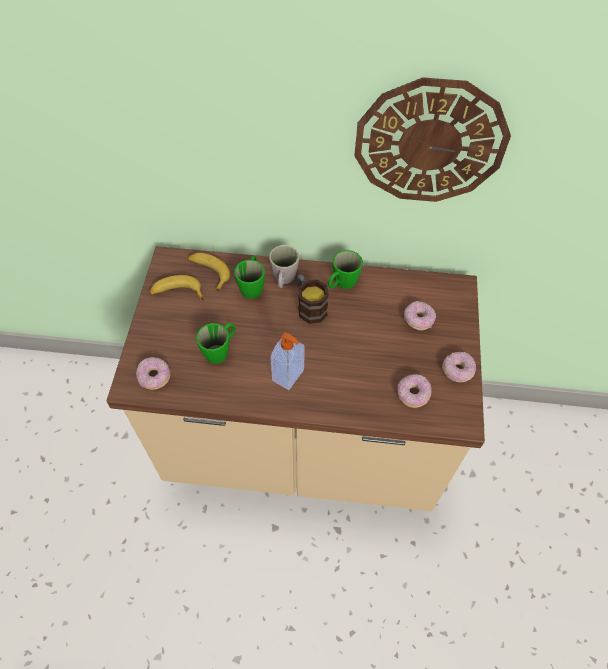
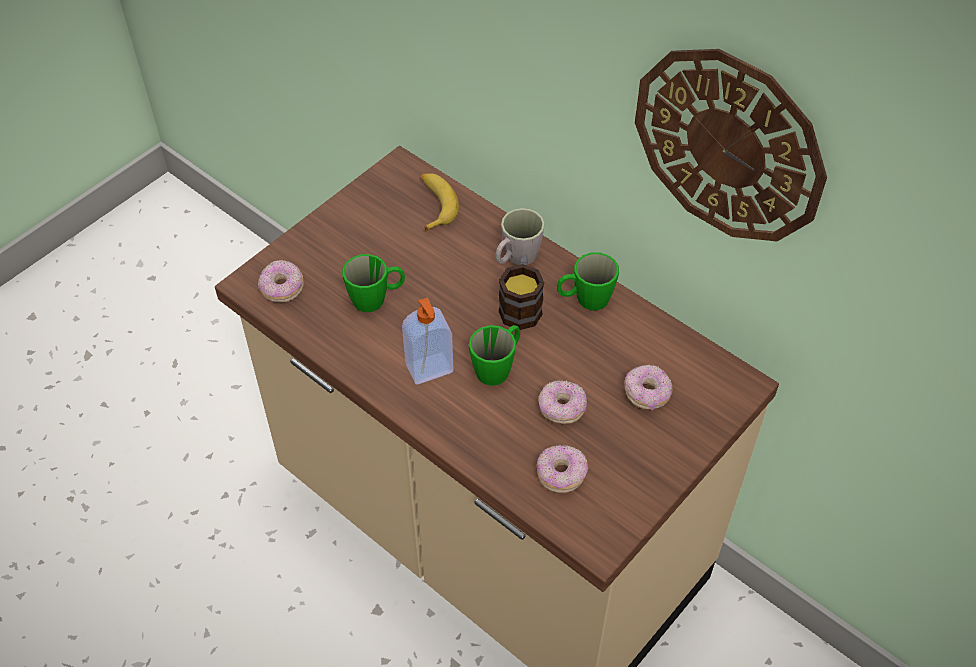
camera: 35 degrees right, 5 degrees down
(177, 292) = (380, 209): banana -> none
(252, 285) = (473, 246): green mug -> green mug (497, 366)
(457, 371) = (644, 481): donut -> donut (562, 408)

